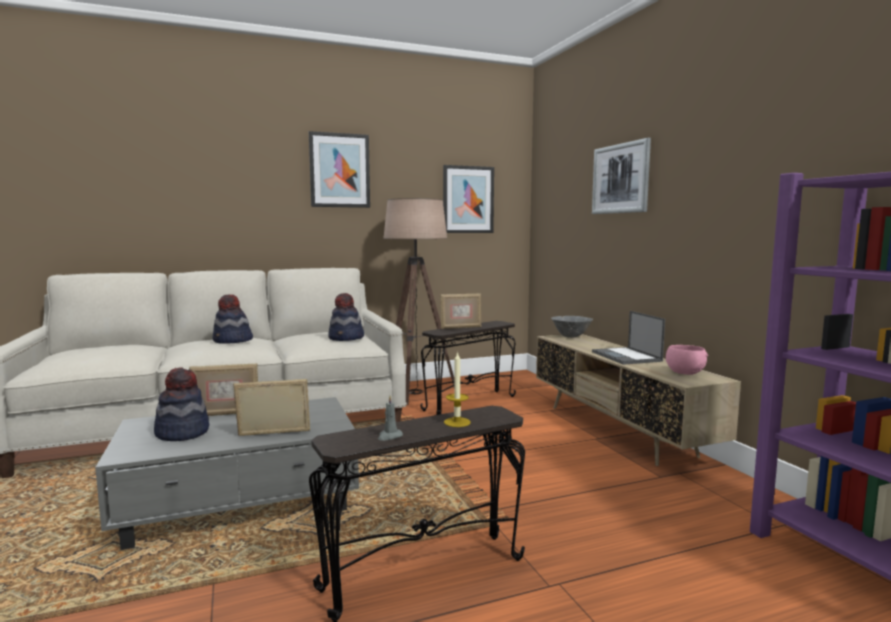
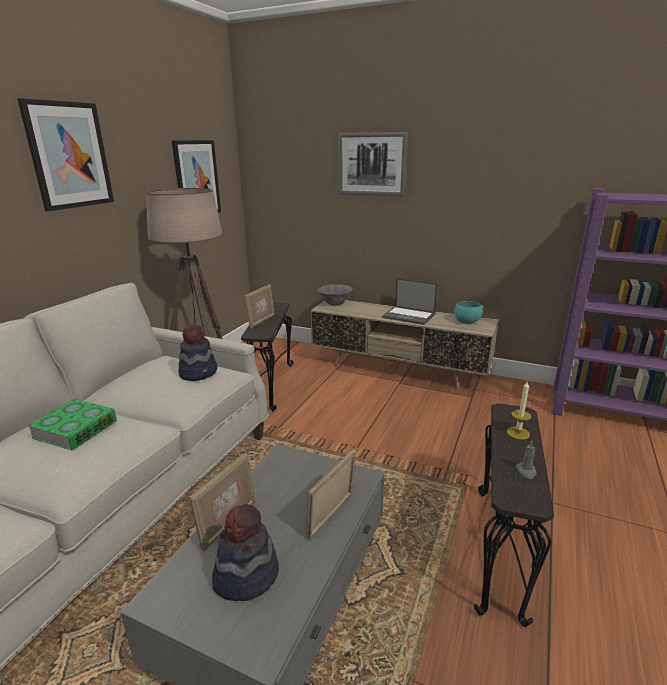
camera: 45 degrees left, 15 degrees up
(232, 341) = (75, 429): hat -> book
(684, 373) = (466, 322): pink bowl -> turquoise bowl

